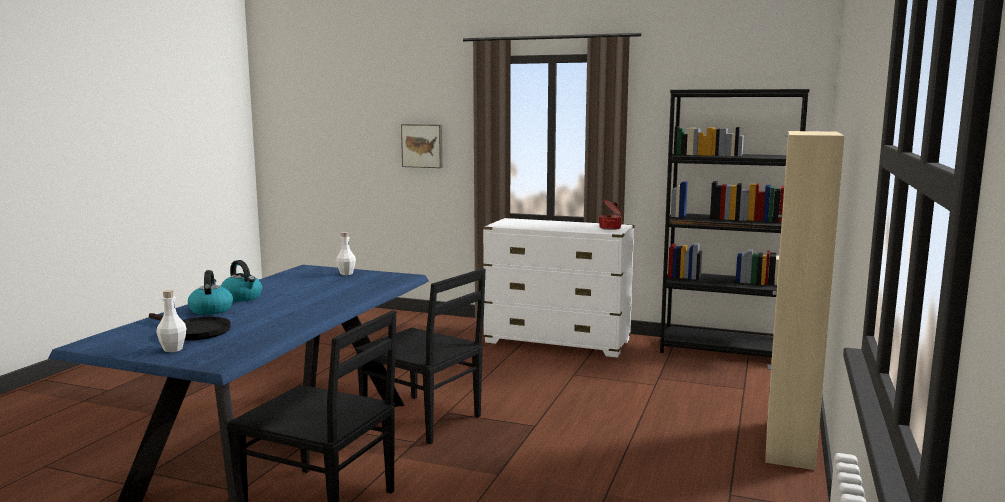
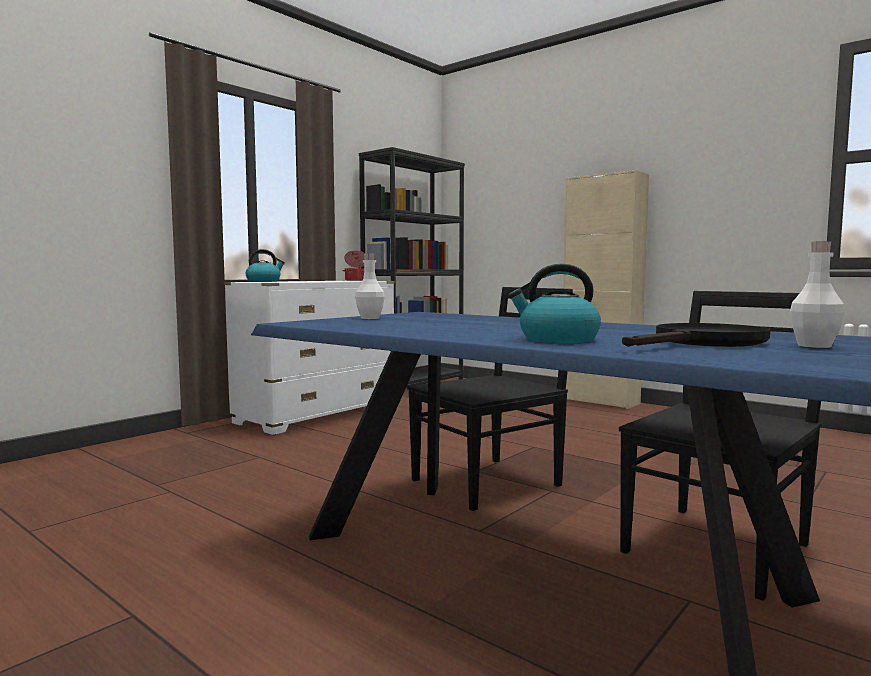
camera: 70 degrees left, 5 degrees down
(242, 297) = (478, 334): kettle -> kettle (264, 281)
(423, 145) = (68, 181): picture -> none

